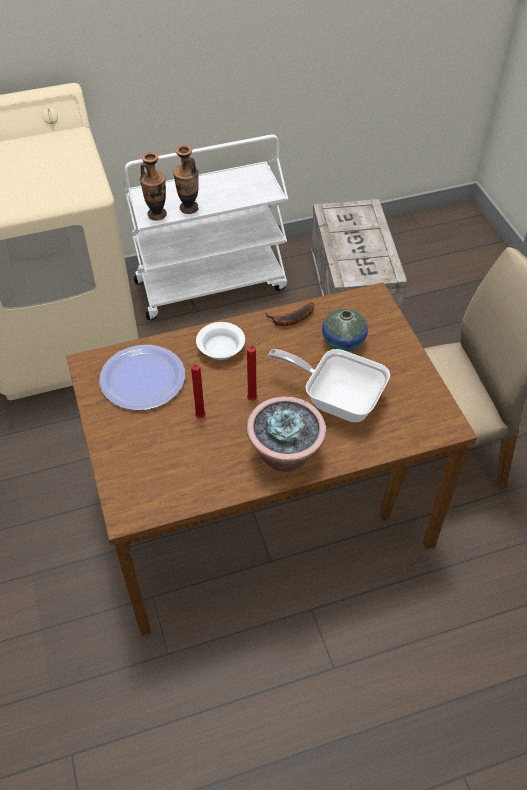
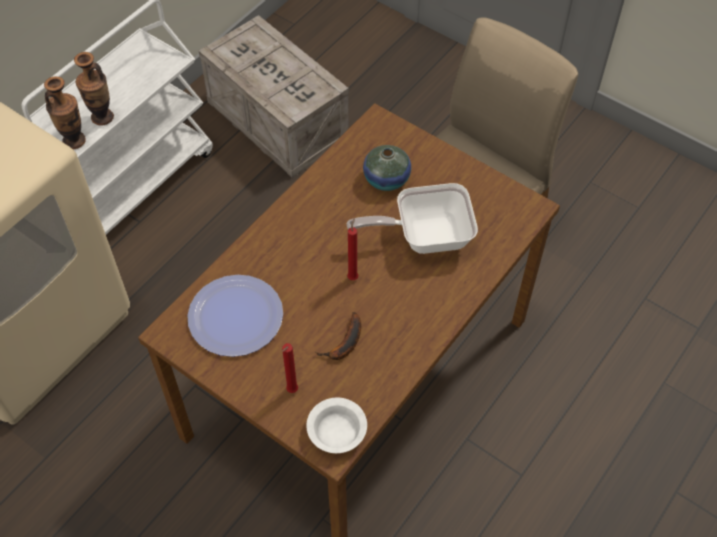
camera: 35 degrees left, 5 degrees up
(198, 417) = (320, 323): red candle -> red candle (291, 391)
(222, 348) = (284, 245): white bowl -> white bowl (337, 431)
(285, 454) = (423, 311): potted plant -> none
(291, 320) = (323, 183): banana -> banana (344, 344)

